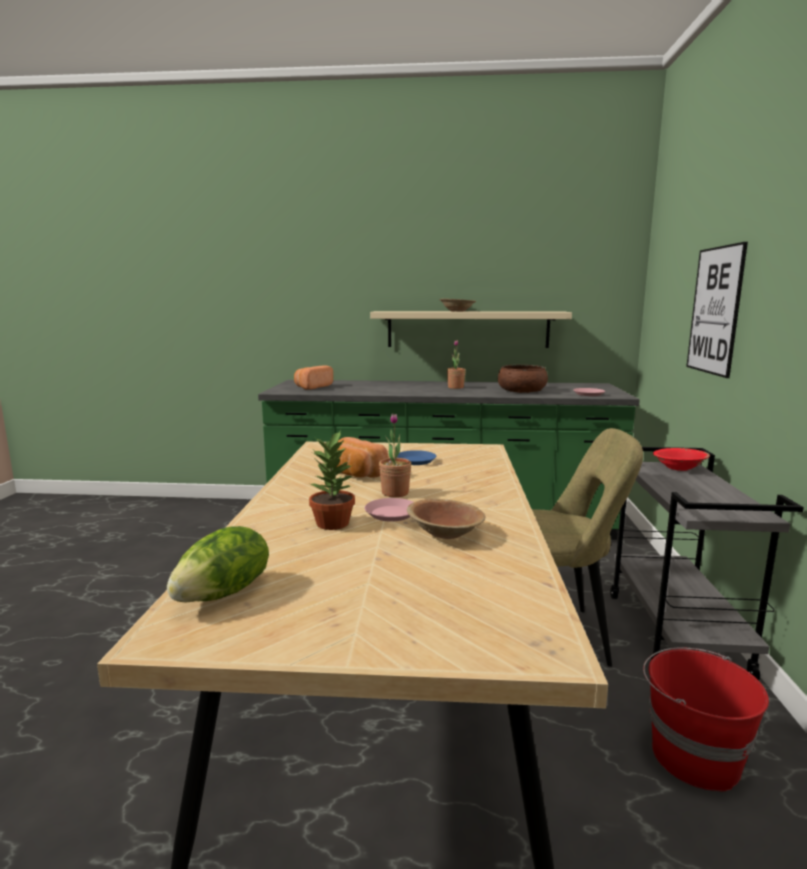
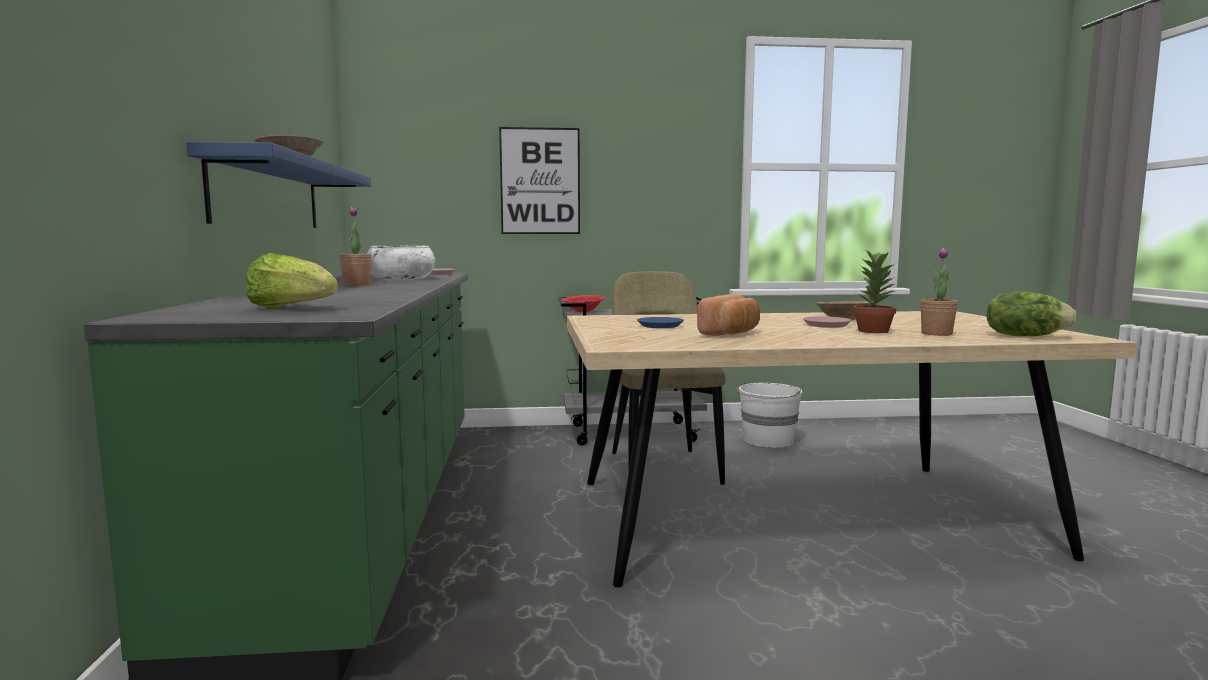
camera: 100 degrees left, 5 degrees down
(312, 387) = (291, 308): bread -> lettuce
(395, 493) = (774, 326): potted plant -> potted plant (936, 334)
(468, 329) = (269, 195): beige shelf -> blue shelf
(521, 390) = (401, 278): brown bowl -> white bowl
(693, 756) = (768, 440): red bucket -> white bucket

